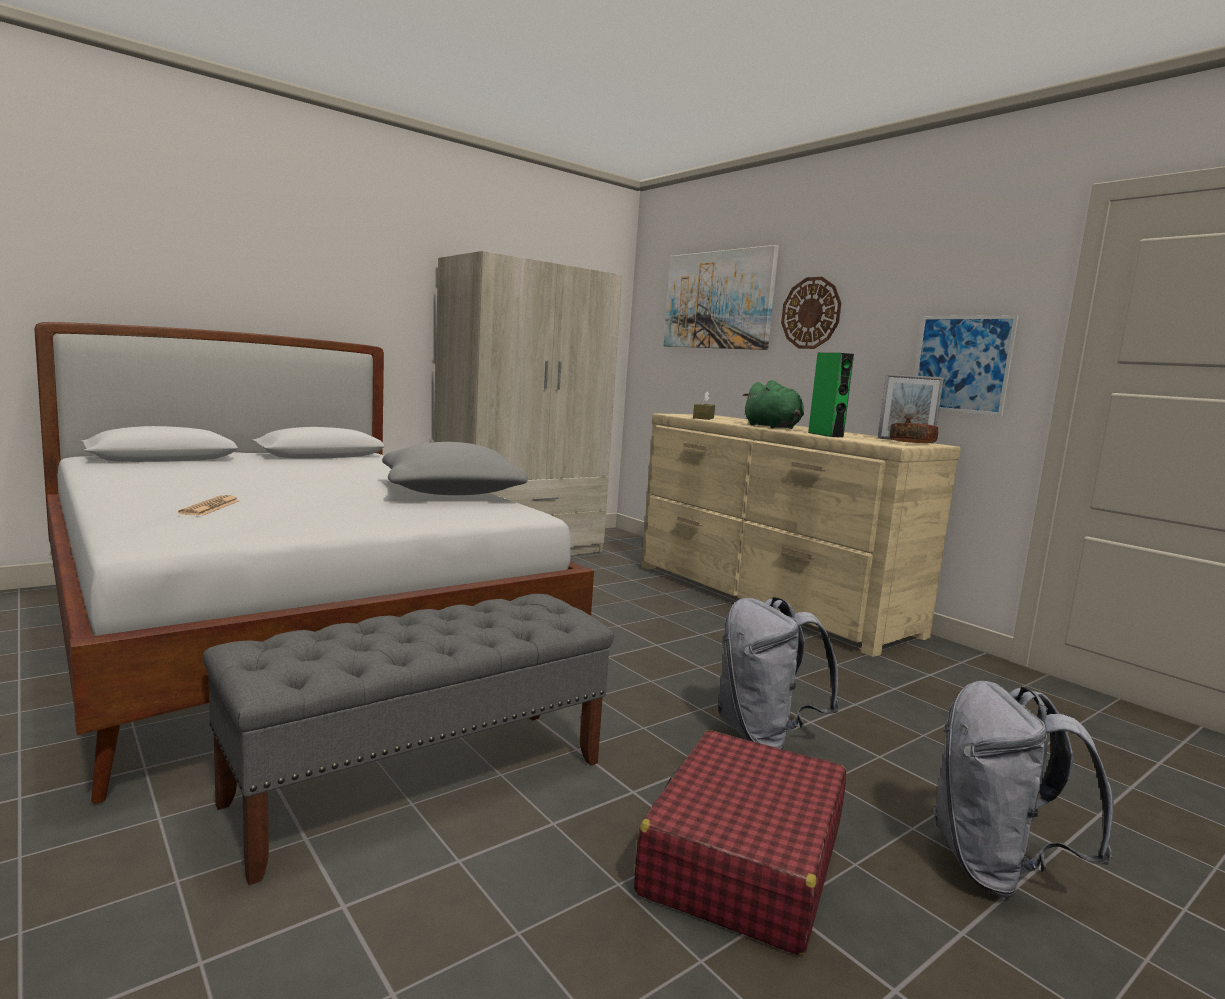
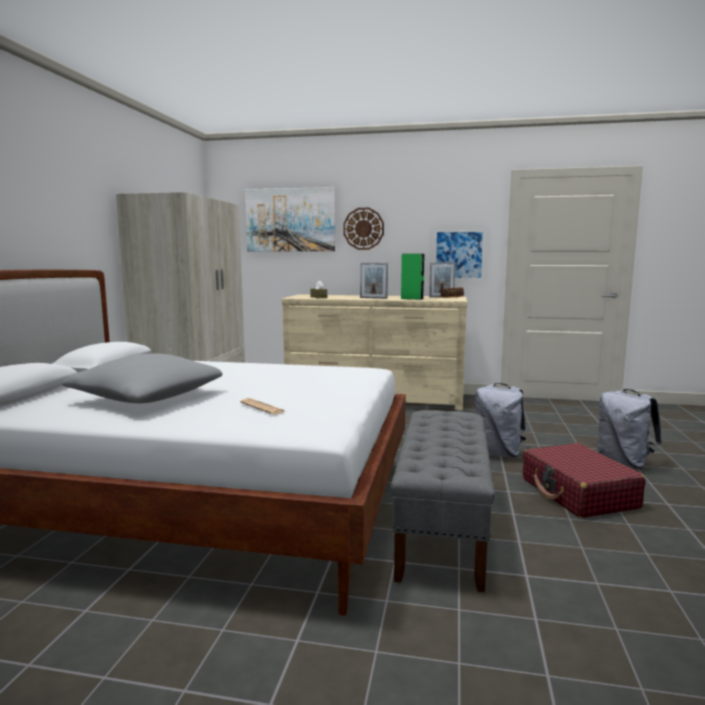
camera: 40 degrees left, 0 degrees up
(450, 492) = (296, 369): grey pillow -> grey pillow (146, 398)
(773, 427) = (373, 298): green plush toy -> picture frame

